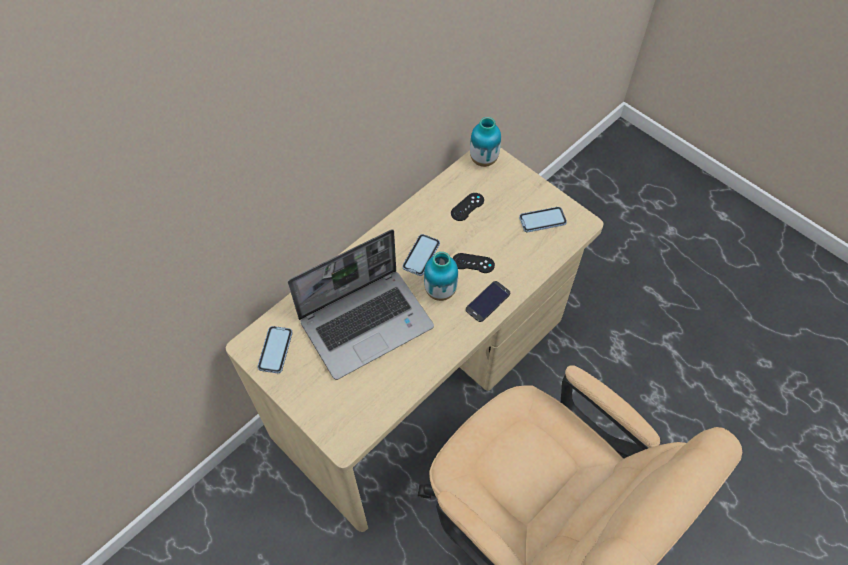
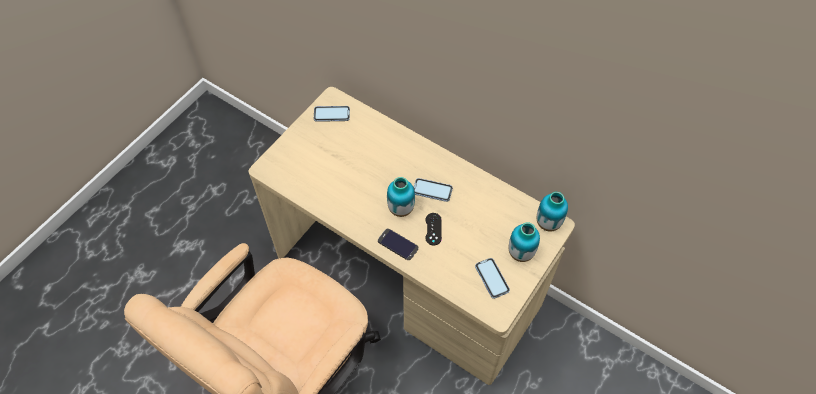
camera: 80 degrees right, 0 degrees up
(367, 322) = (363, 165): laptop -> none
(467, 207) = (491, 217): black game controller -> none
(515, 190) = (520, 253): none -> vase

